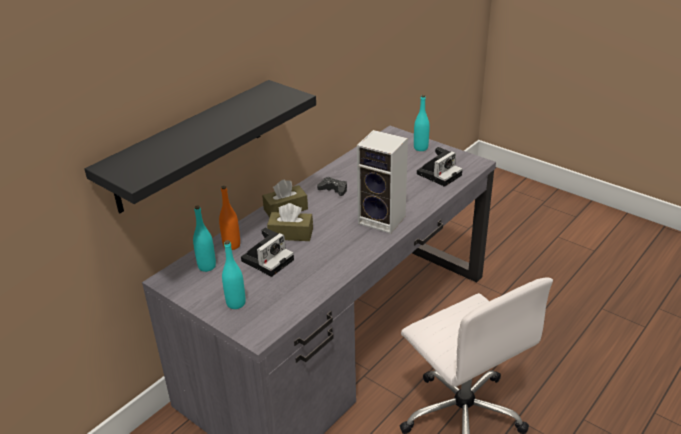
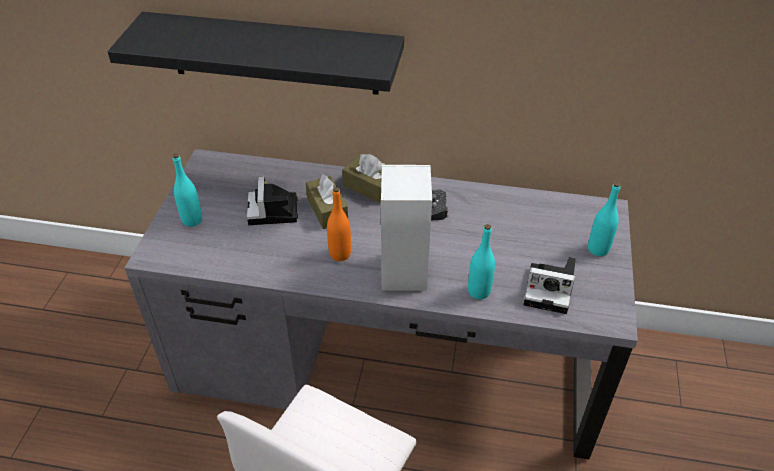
camera: 60 degrees right, 10 degrees up
(207, 266) = (238, 177): turquoise bottle -> turquoise bottle (479, 291)
(231, 245) = (281, 178): orange bottle -> orange bottle (340, 254)
(268, 259) = (273, 212): camera -> camera turned 75 degrees clockwise

